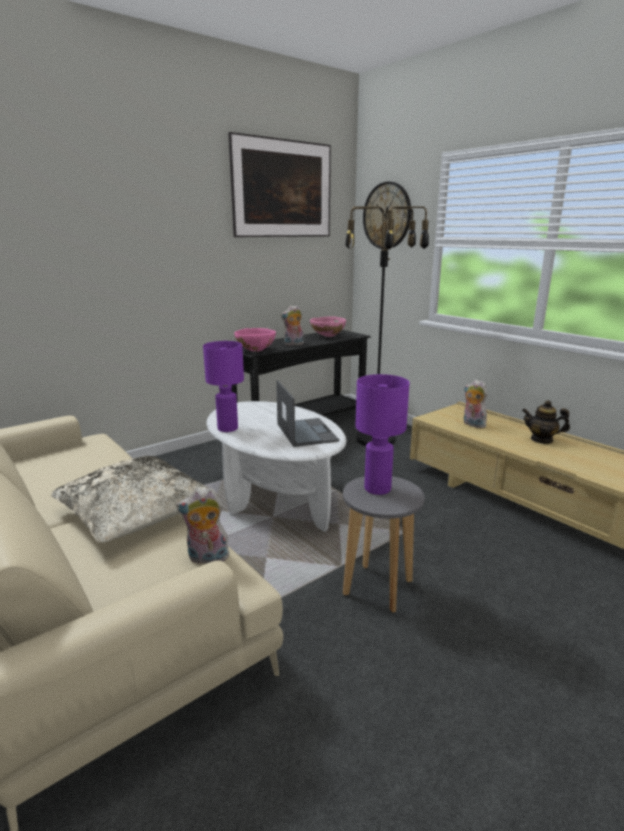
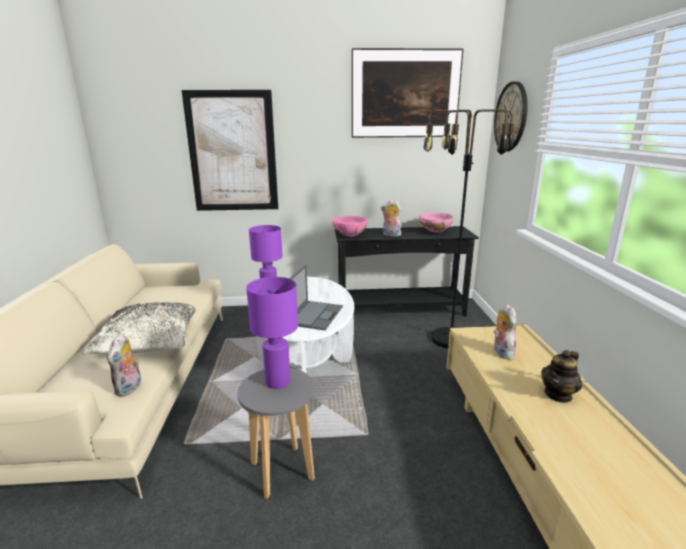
camera: 35 degrees right, 0 degrees up
(92, 257) = (232, 152): none -> picture
(207, 558) = (129, 389): plush toy -> plush toy turned 120 degrees counterclockwise
(542, 439) = (558, 394): teapot -> teapot turned 90 degrees counterclockwise

